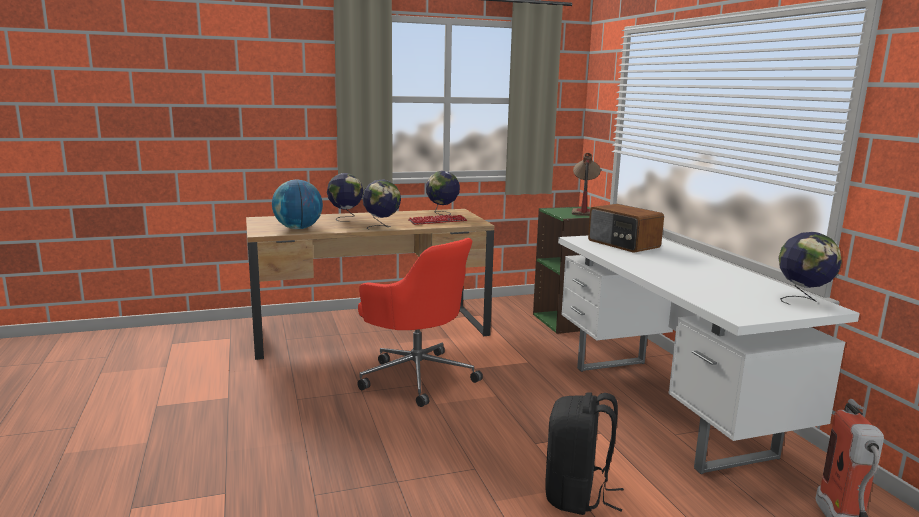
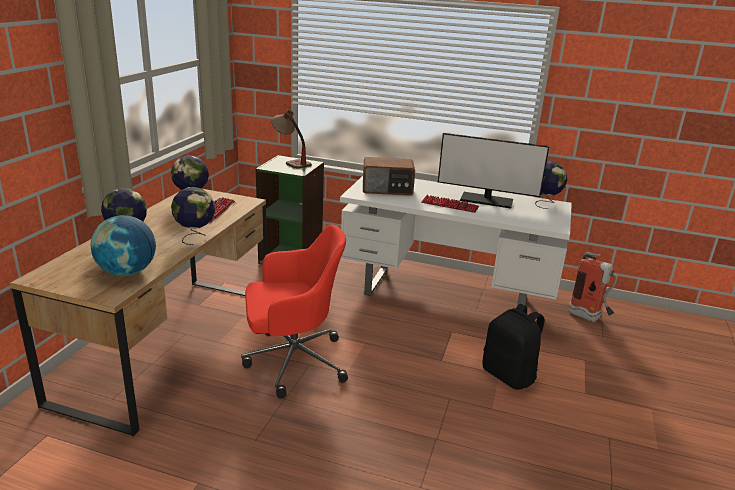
camera: 55 degrees left, 10 degrees up
(654, 267) = (449, 205): none -> keyboard
(718, 277) = (486, 200): none -> monitor

